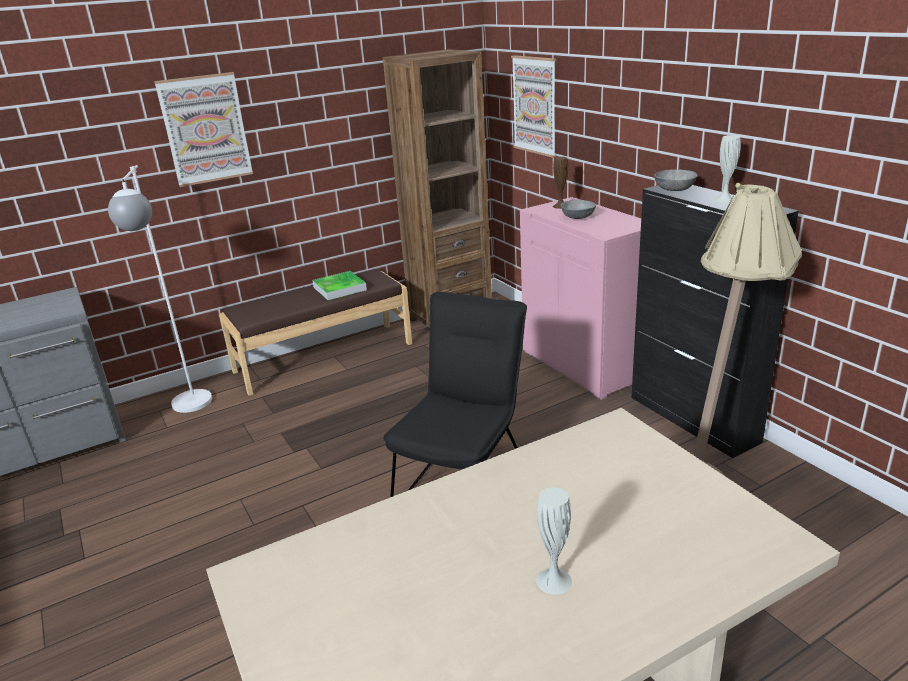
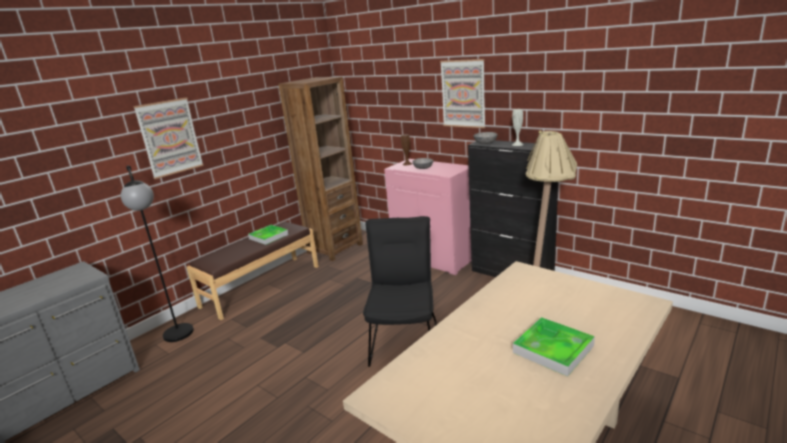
camera: 20 degrees left, 5 degrees down
(190, 409) = (180, 338): white floor lamp -> black floor lamp
(535, 105) = (375, 107): picture -> picture (463, 94)
(554, 580) = (553, 349): white vase -> tray

